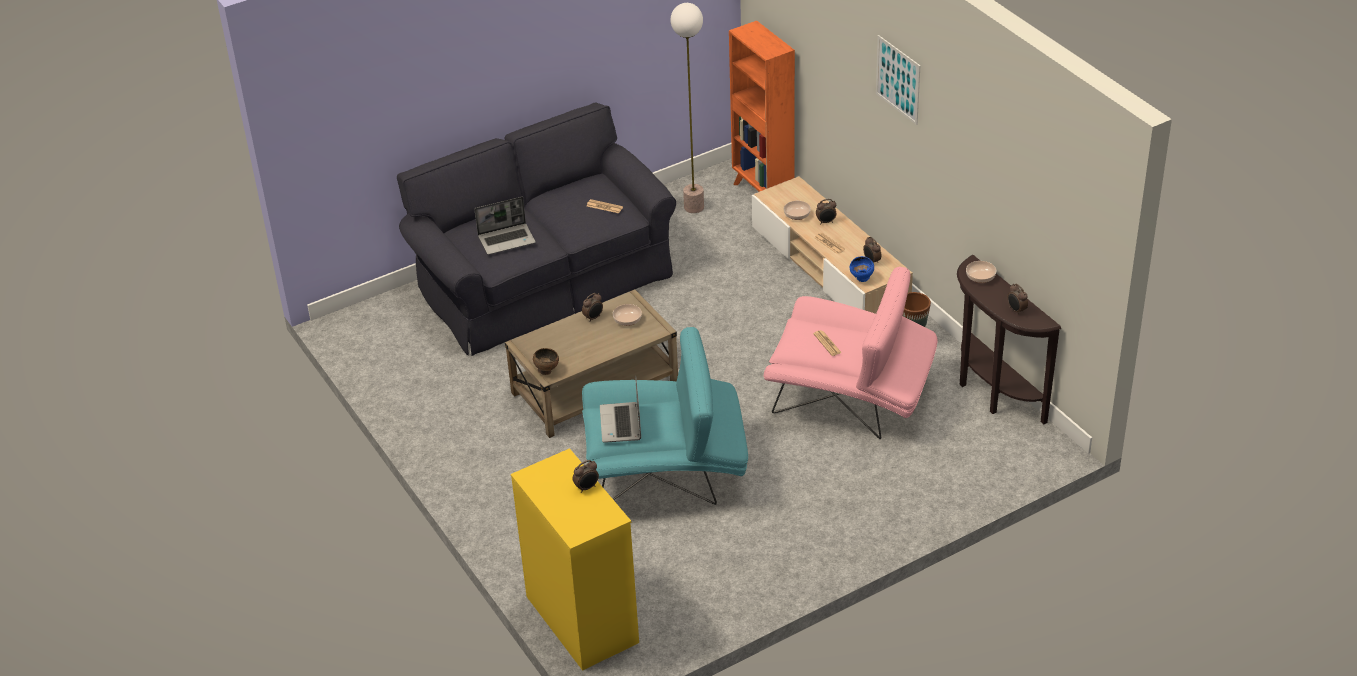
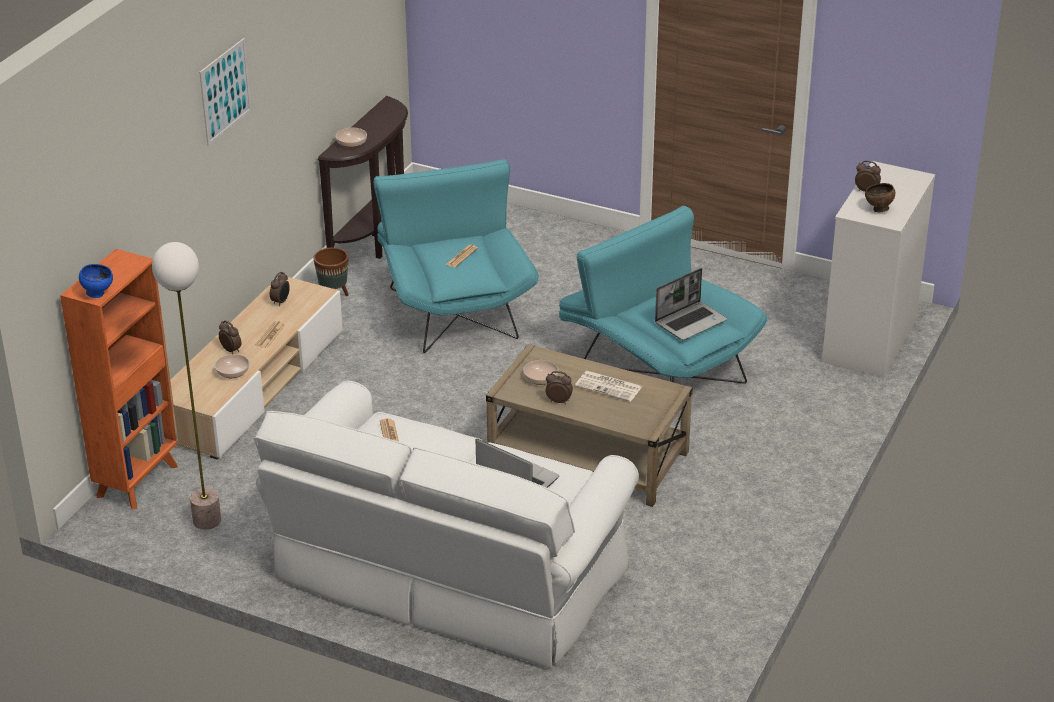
camera: 125 degrees left, 5 degrees down
(542, 281) = (447, 575): black sofa -> white sofa
(546, 371) = (668, 394): brown bowl -> brown bowl (878, 210)
(581, 618) = (869, 340): yellow dresser -> white dresser
(585, 347) = (609, 387): none -> newspaper
(850, 398) = (454, 306): pink armchair -> turquoise armchair
(862, 279) = (316, 298): blue bowl -> blue bowl (98, 294)
(1016, 310) = (385, 117): alarm clock -> none

